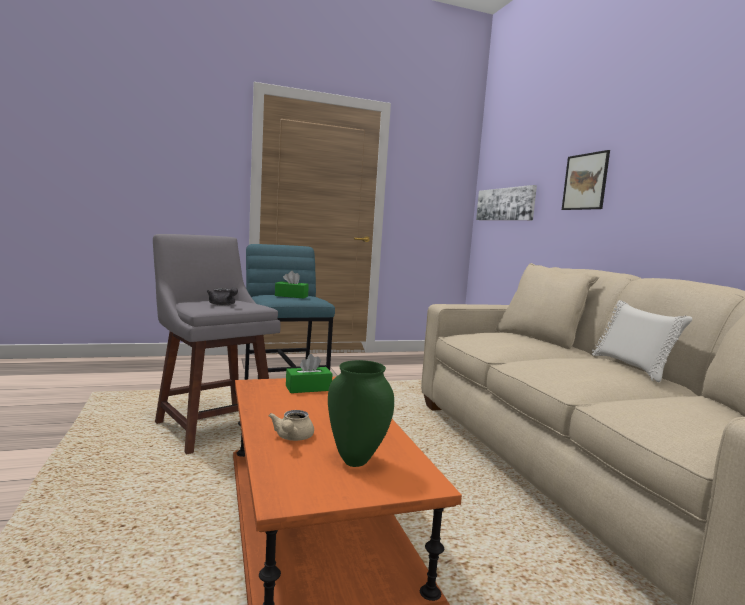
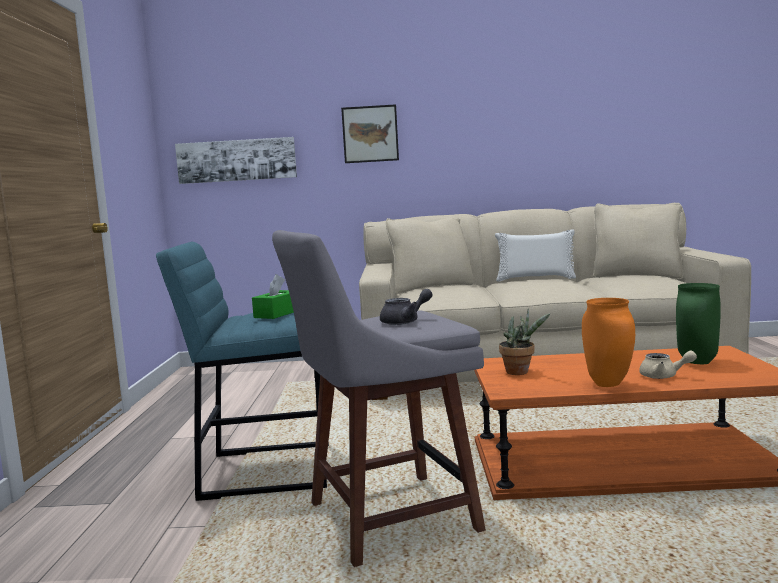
camera: 70 degrees left, 0 degrees up
(268, 414) = (609, 384): none -> orange vase
(308, 388) = (520, 372): green tissue box -> potted plant

